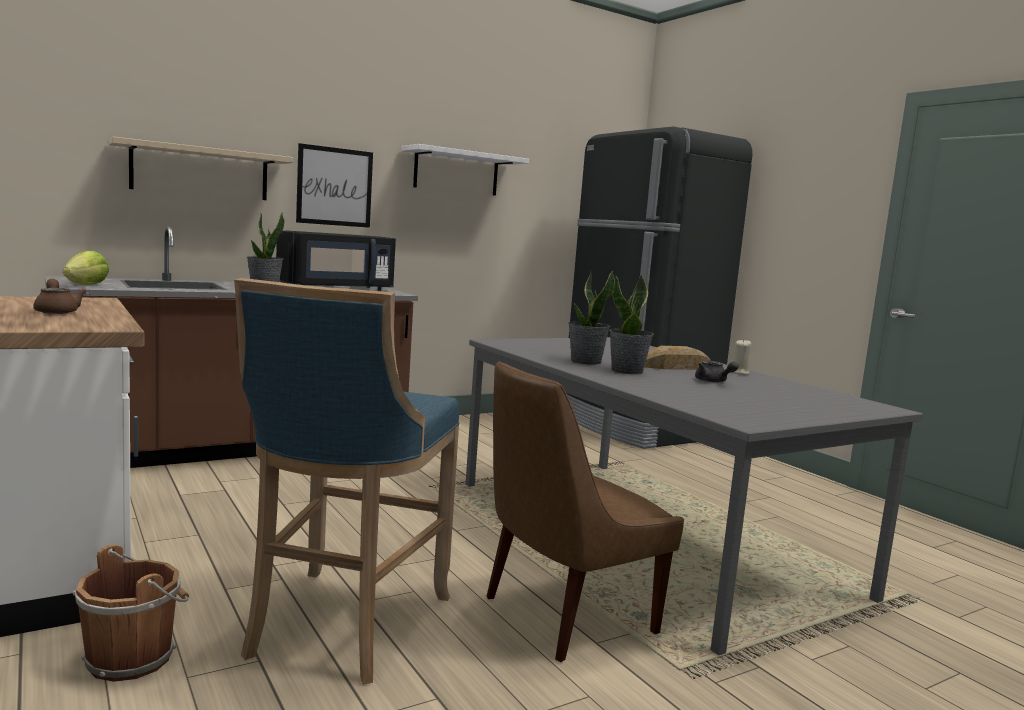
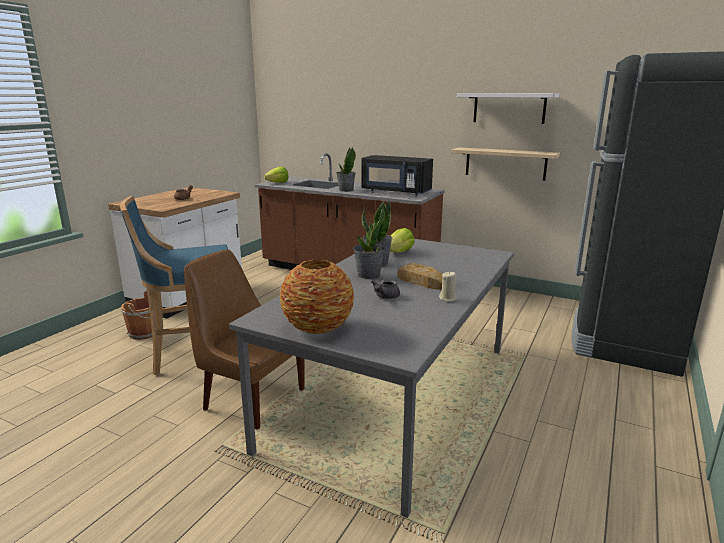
camera: 60 degrees right, 10 degrees up
(200, 172) = (349, 122): beige shelf -> beige shelf (505, 163)
(334, 186) = (420, 125): picture -> none
(556, 350) = (399, 252): none -> lettuce
(793, 412) = (317, 328): none -> vase

